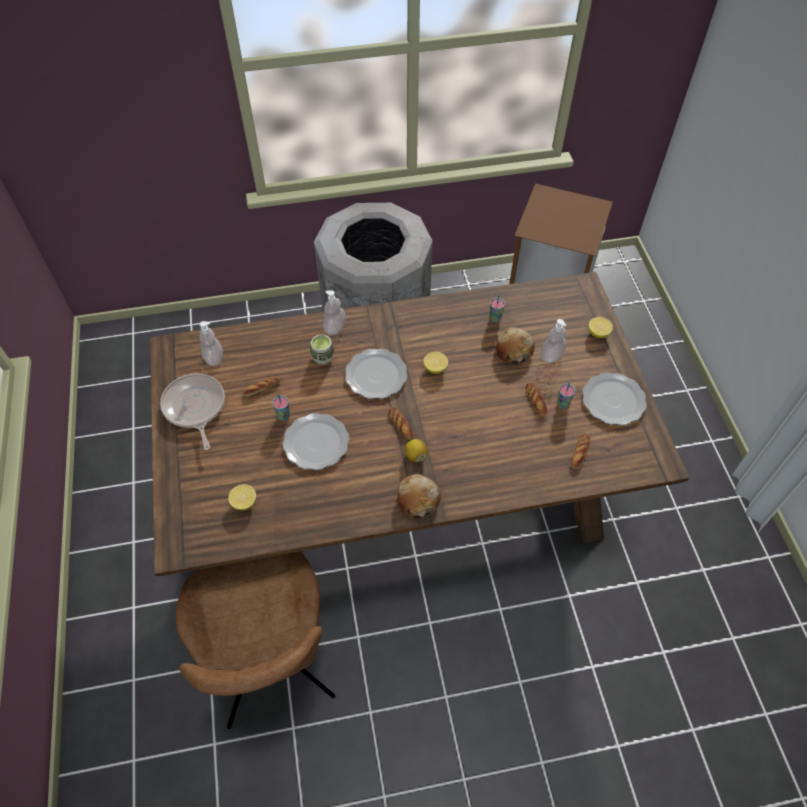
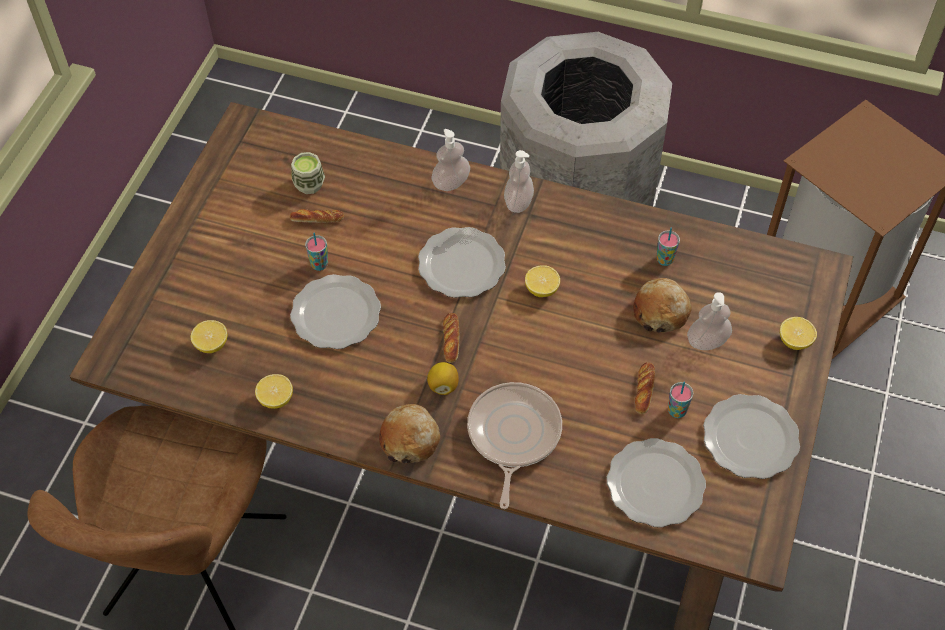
camera: 30 degrees right, 0 degrees up
(195, 408) = (227, 208): frying pan -> frying pan (513, 435)
(214, 358) = (285, 158): soap dispenser -> soap dispenser (518, 202)
(313, 517) = (276, 399): none -> lemon
(323, 357) = (412, 213): cup -> cup (309, 184)
(580, 452) = (655, 483): bread -> plate

